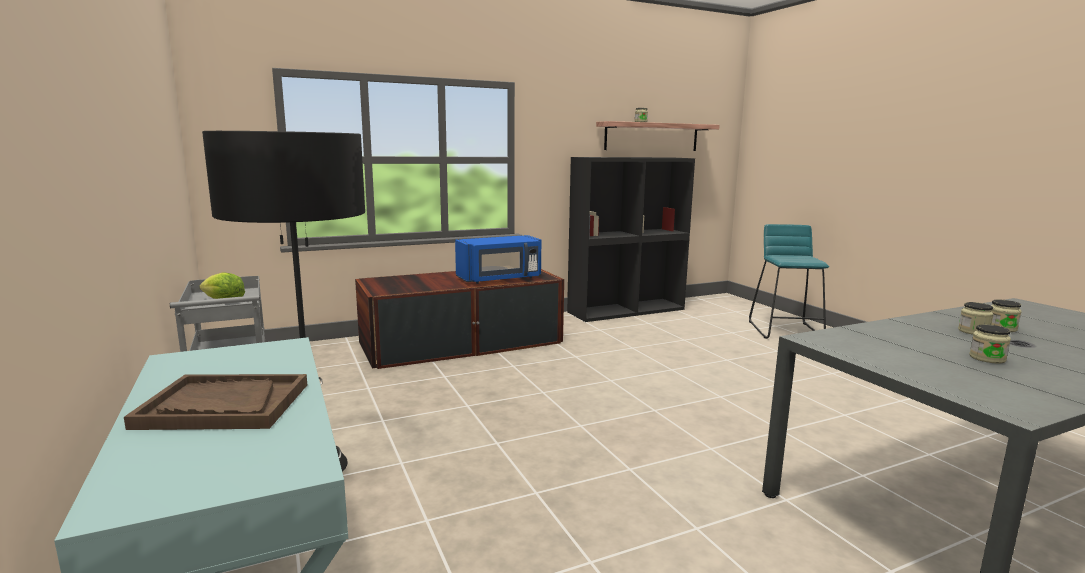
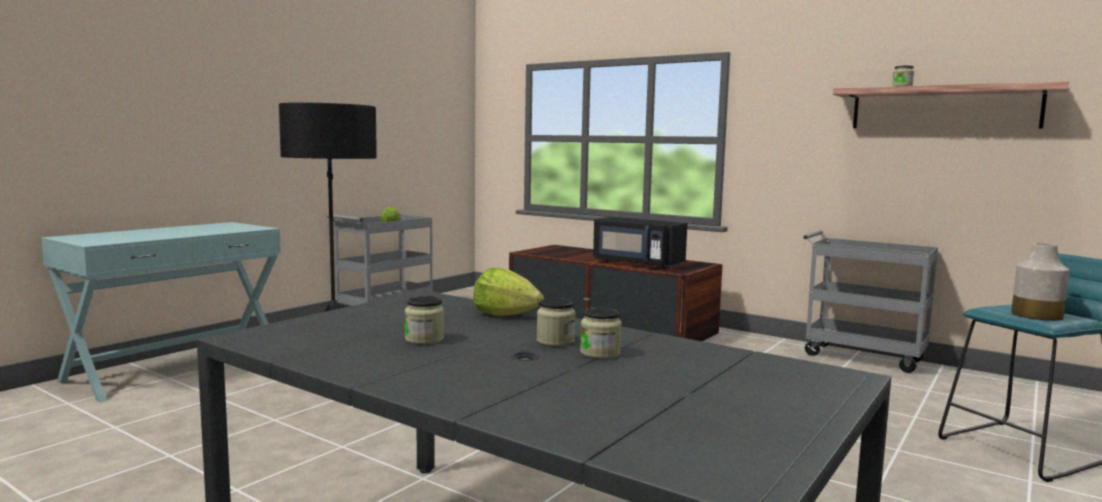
camera: 60 degrees right, 5 degrees down
(223, 405) = (165, 232): brown tray -> none
(500, 279) = (637, 264): blue microwave -> black microwave
(626, 310) = (860, 358): black bookcase -> grey cart
(801, 258) = (1037, 315): none -> beige vase
(889, 329) = (505, 315): none -> lettuce

